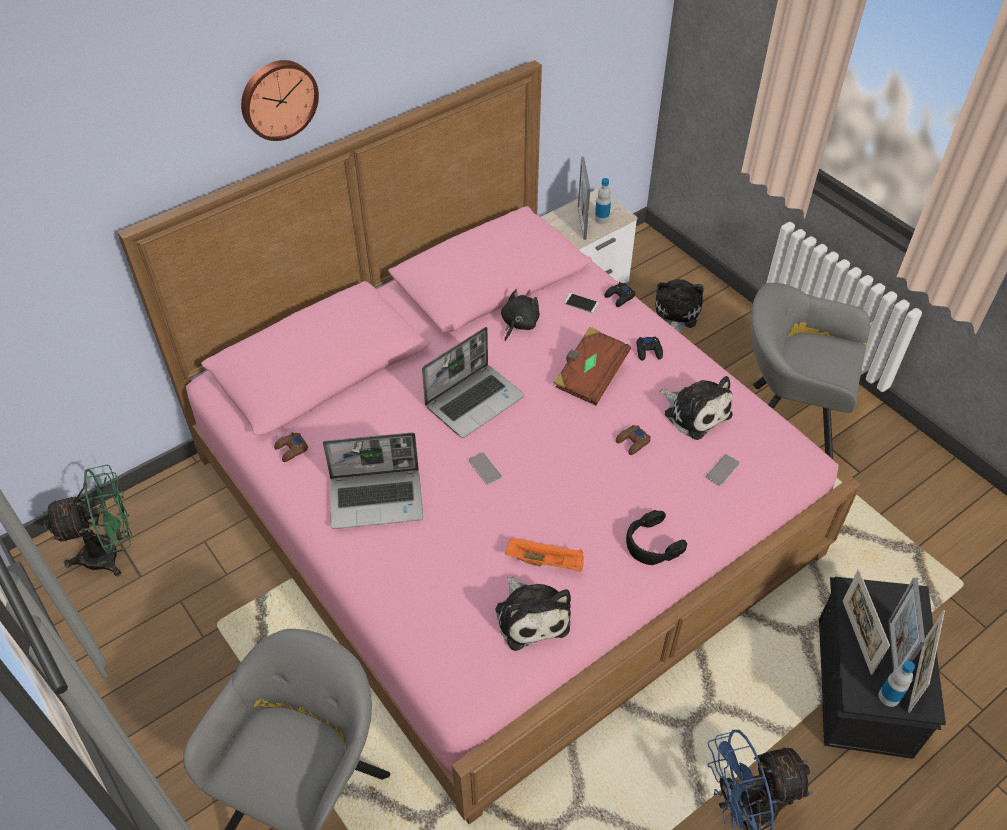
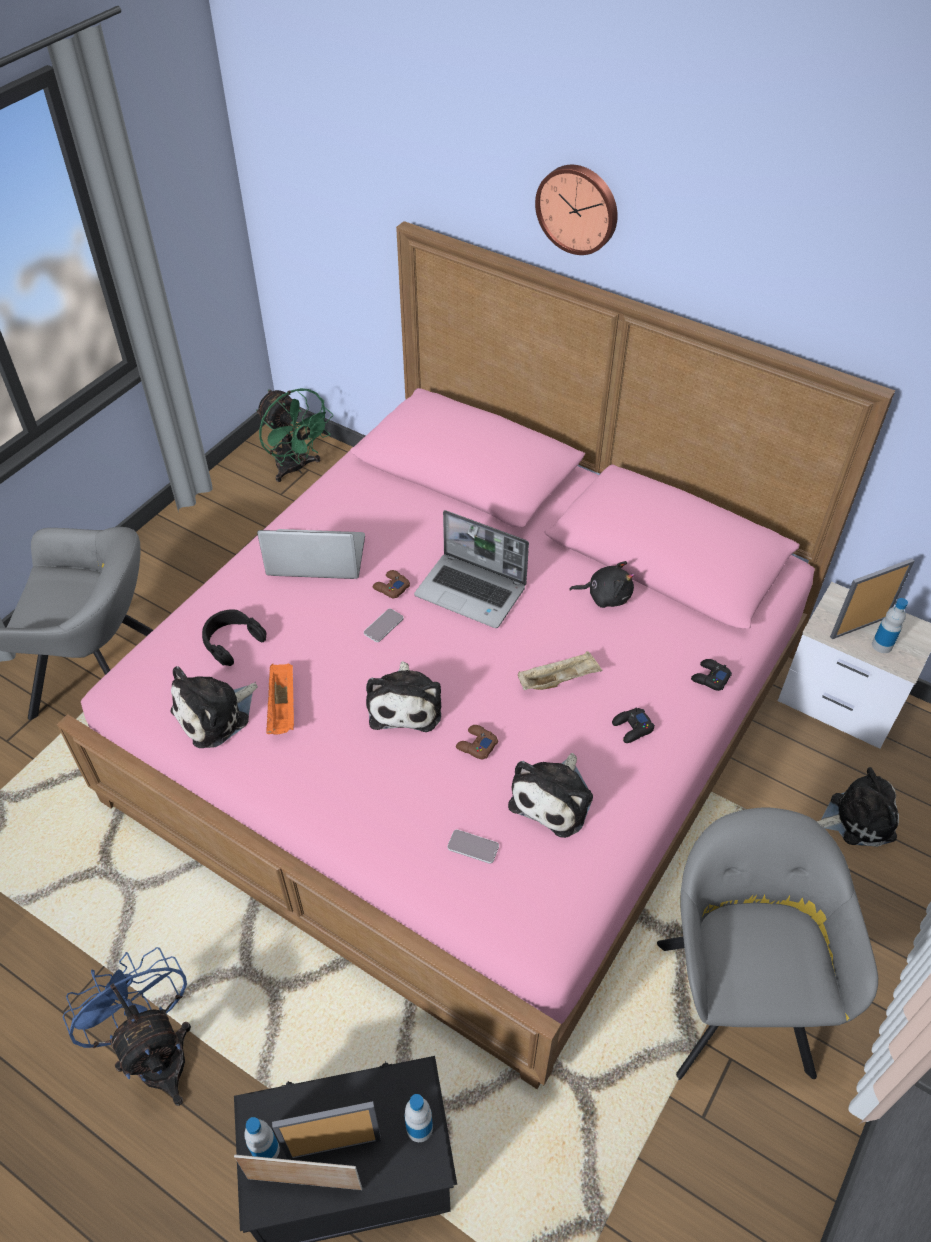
camera: 70 degrees right, 0 degrees up
(291, 450) = (351, 483): brown game controller -> brown game controller (391, 587)
(377, 499) = (315, 558): laptop -> laptop turned 120 degrees clockwise
(575, 475) = (405, 704): none -> plush toy
(581, 303) = (674, 643): phone -> none
(590, 376) = (559, 680): brown book -> beige tray
(652, 544) = (337, 797): black headphones -> black headphones (232, 641)
(857, 636) = (345, 1097): picture frame -> none
(886, 595) = (419, 1128): none -> bottle

